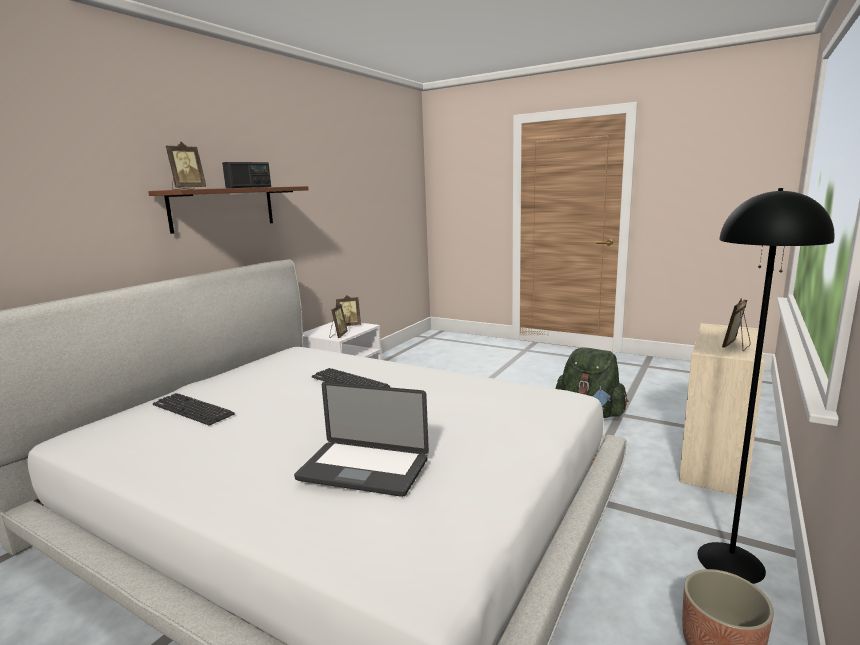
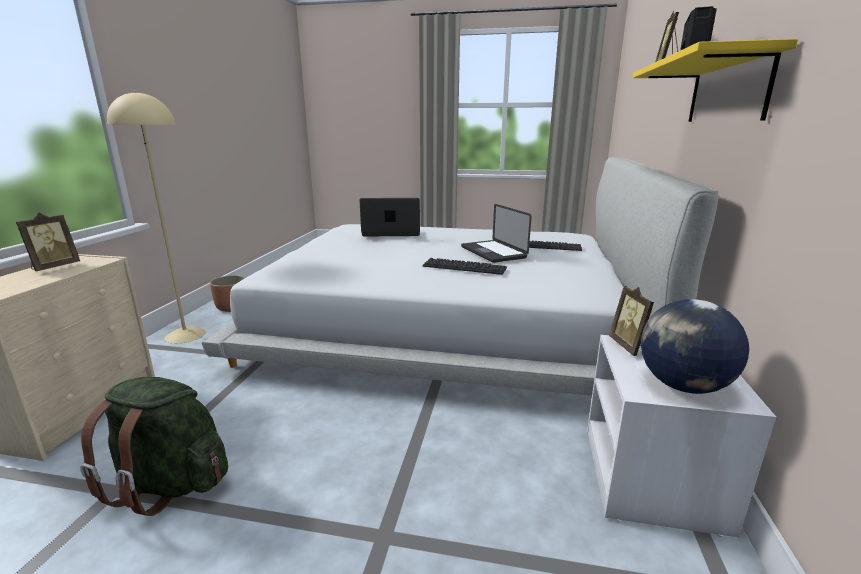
camera: 160 degrees right, 5 degrees up
(223, 208) = (727, 90): brown shelf -> yellow shelf
(280, 402) = (493, 252): none -> laptop
(349, 325) = (683, 386): picture frame -> globe
(731, 562) = (185, 335): black floor lamp -> beige floor lamp

